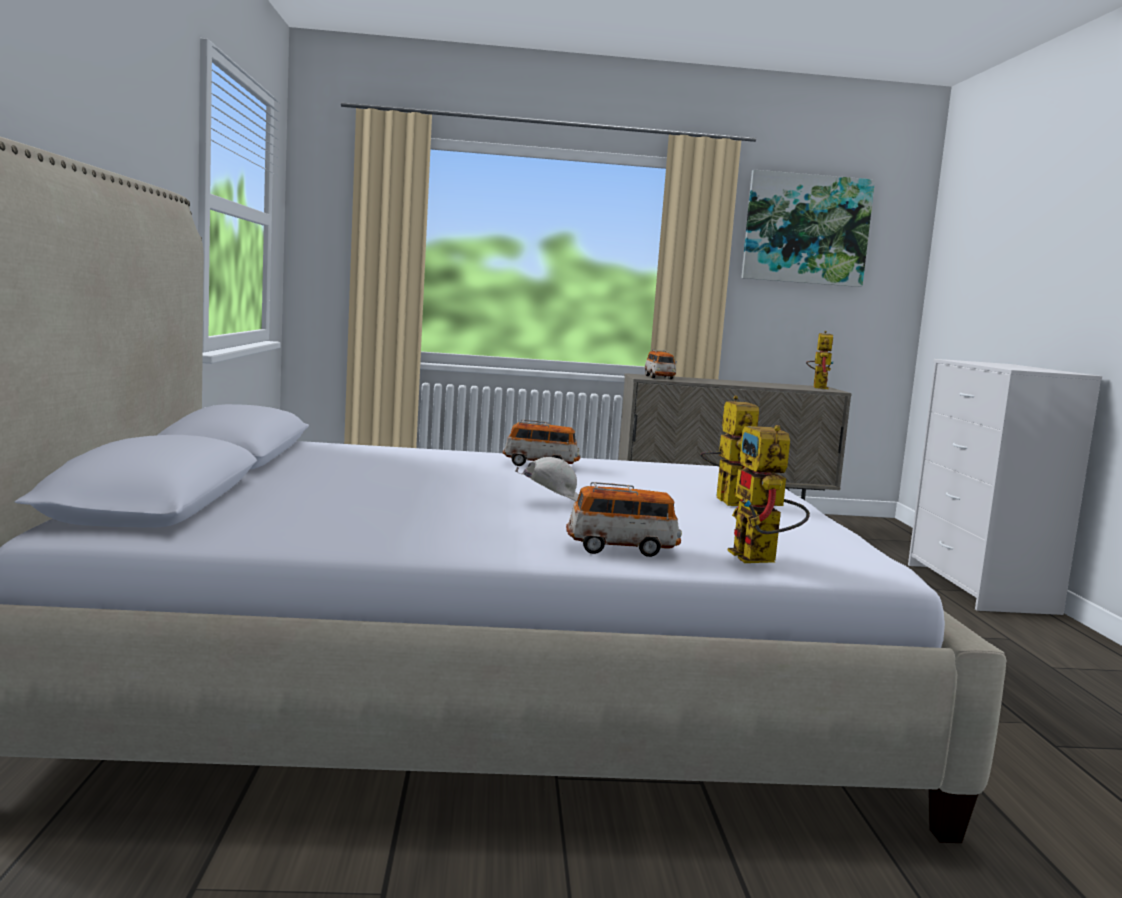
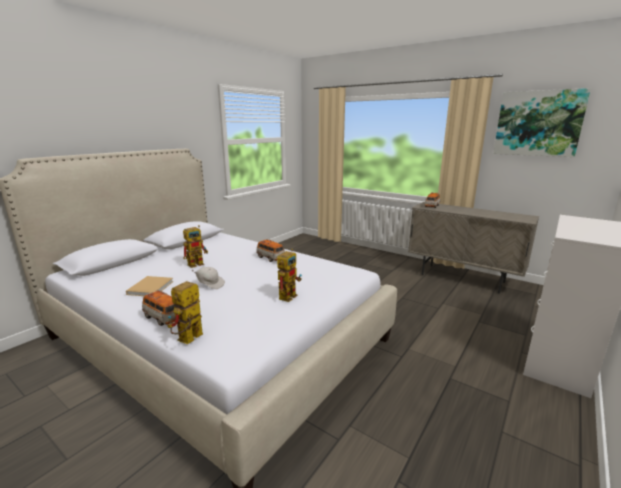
camera: 40 degrees right, 10 degrees up
(441, 520) = (151, 287): none -> beige book
(817, 387) = (525, 217): toy robot -> toy robot (198, 263)

